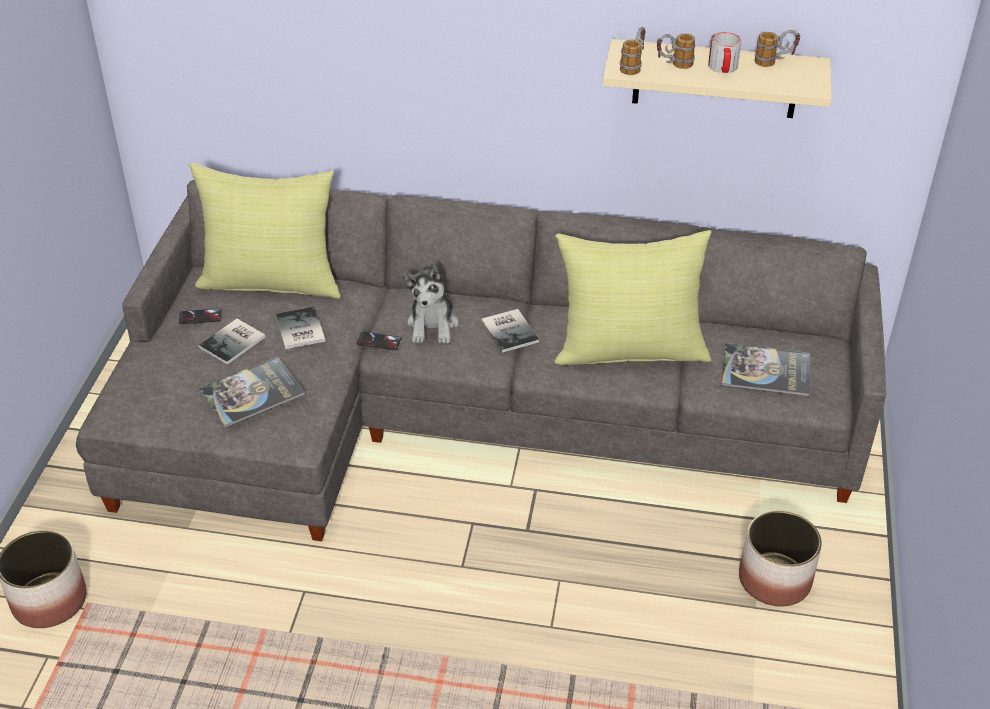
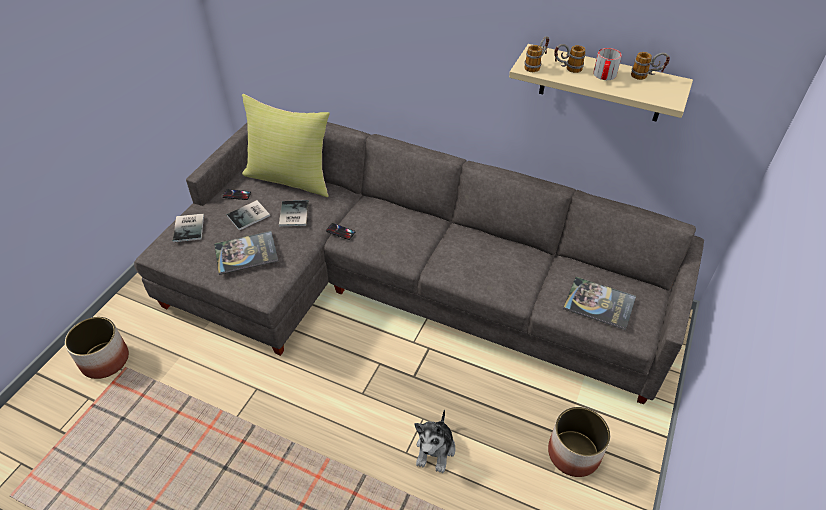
camera: 15 degrees right, 5 degrees up
(433, 325) = (379, 226): plush toy -> plush toy (435, 449)
(510, 330) = (429, 239): book -> book (190, 227)
(630, 349) = (506, 268): yellow pillow -> none

